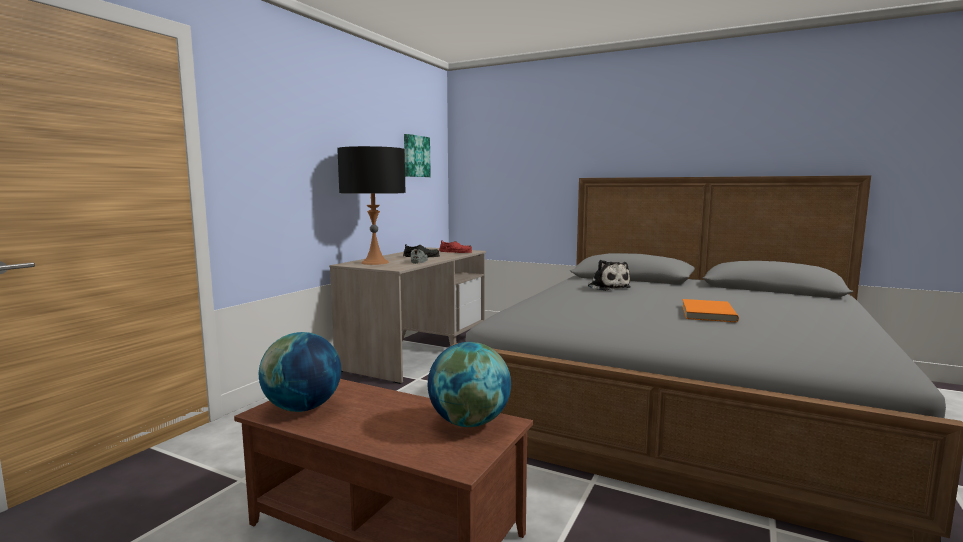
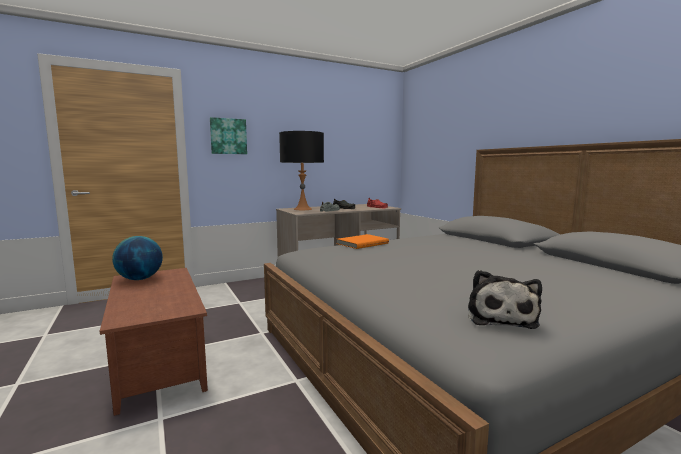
camera: 35 degrees right, 0 degrees up
(415, 156) = (364, 137): picture -> picture (228, 136)
(469, 422) = (176, 304): globe -> none
(607, 287) = (438, 242): plush toy -> plush toy (500, 317)
(706, 313) = (452, 270): orange book -> orange book (362, 243)

